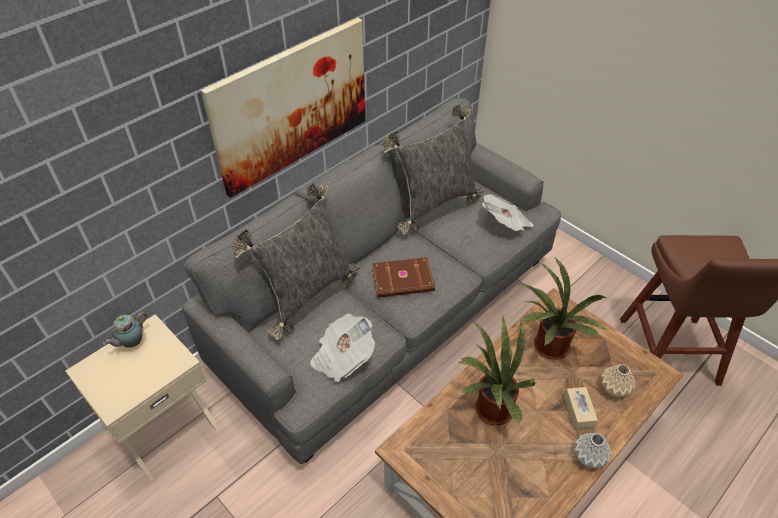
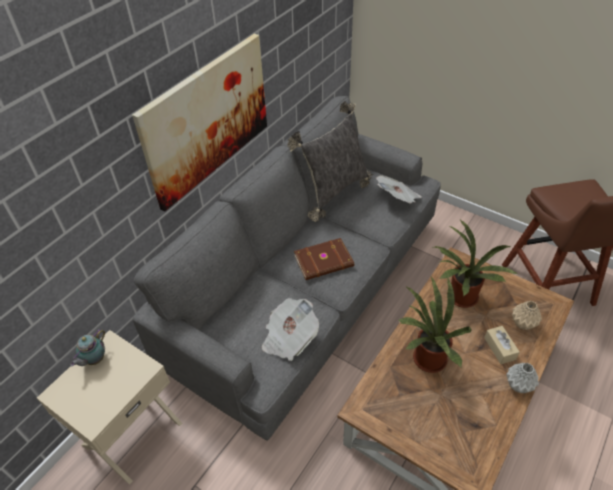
camera: 10 degrees left, 0 degrees up
(305, 298) = (241, 291): pillow -> none

